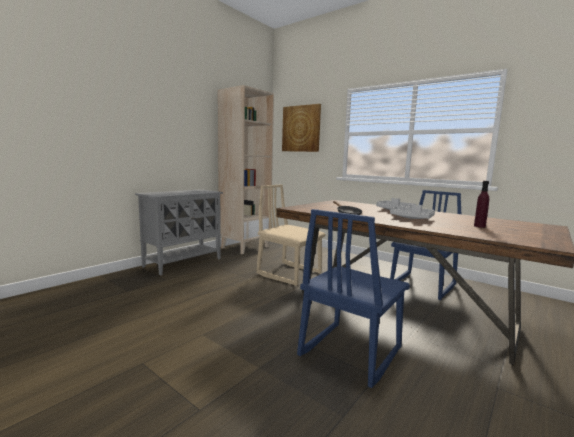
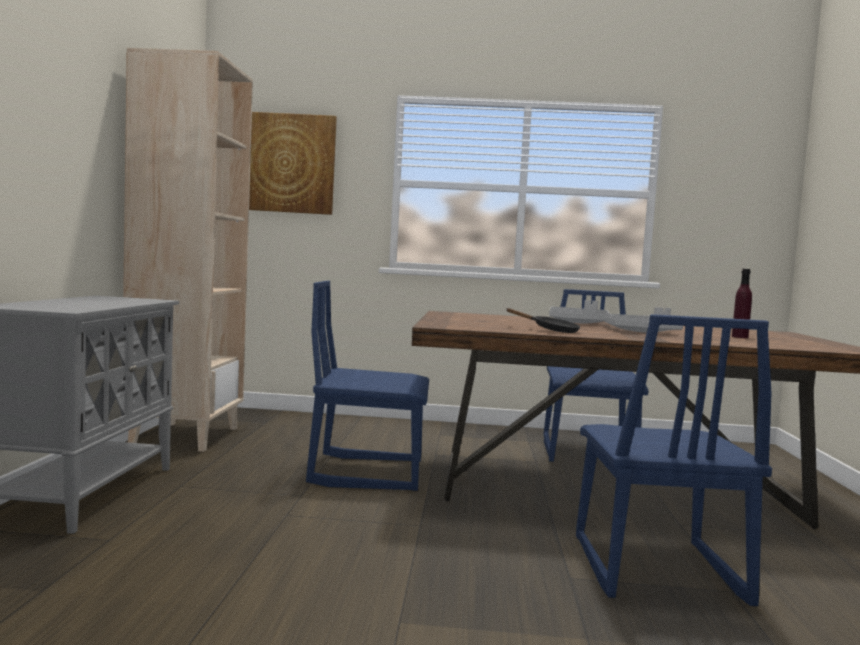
camera: 35 degrees left, 5 degrees down
(289, 273) = (367, 472): beige chair -> blue chair

